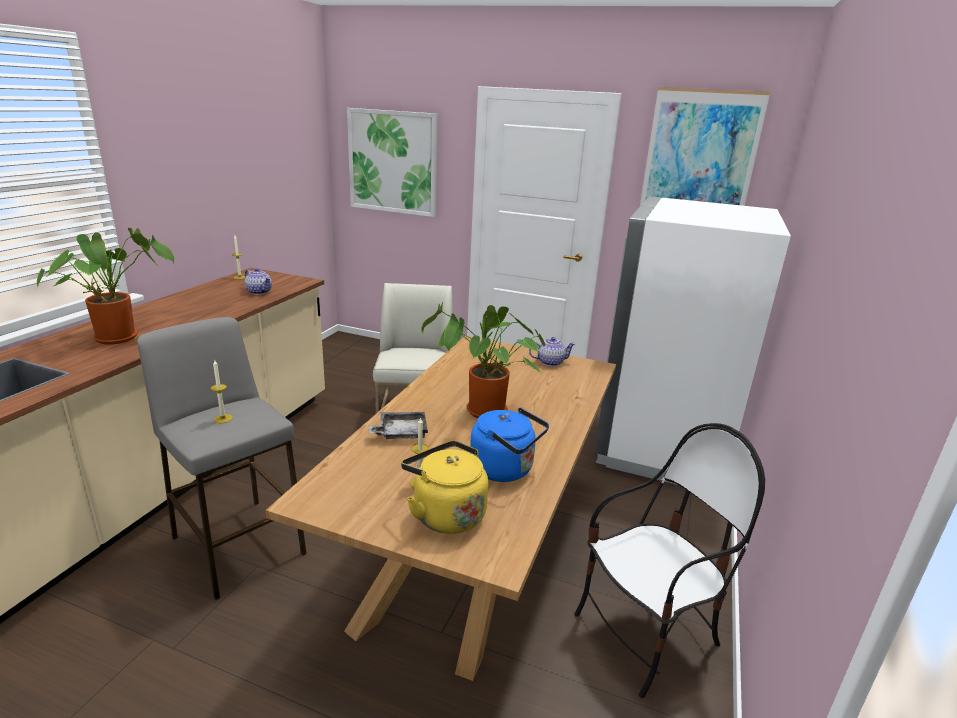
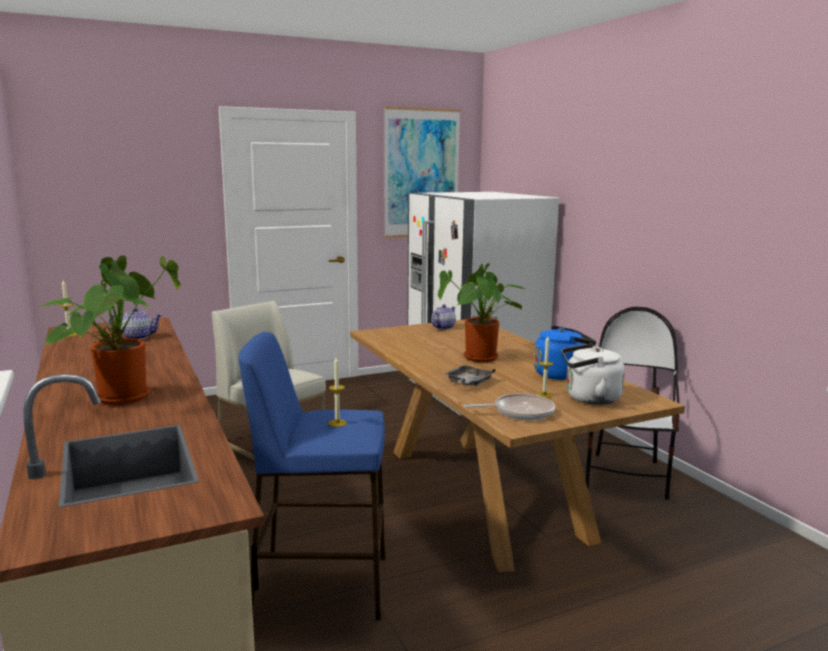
camera: 45 degrees left, 10 degrees down
(238, 545) = (320, 585): grey stool -> blue stool
(349, 488) = (520, 412): none -> frying pan
(392, 162) = (119, 191): picture -> none
(445, 513) = (589, 398): yellow kettle -> white kettle

